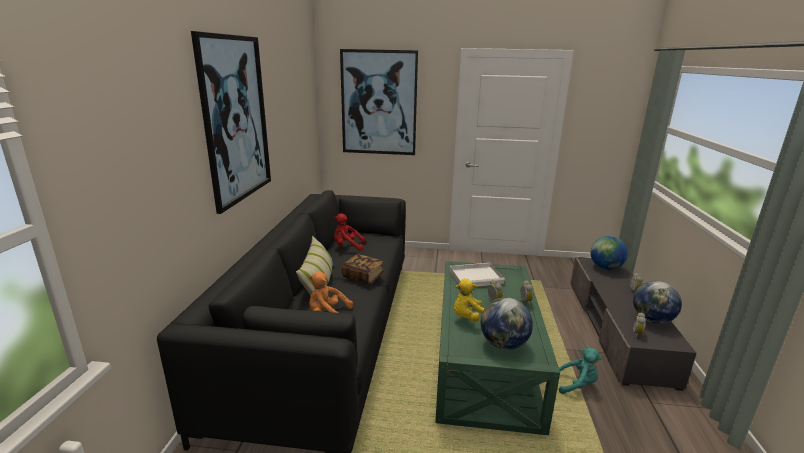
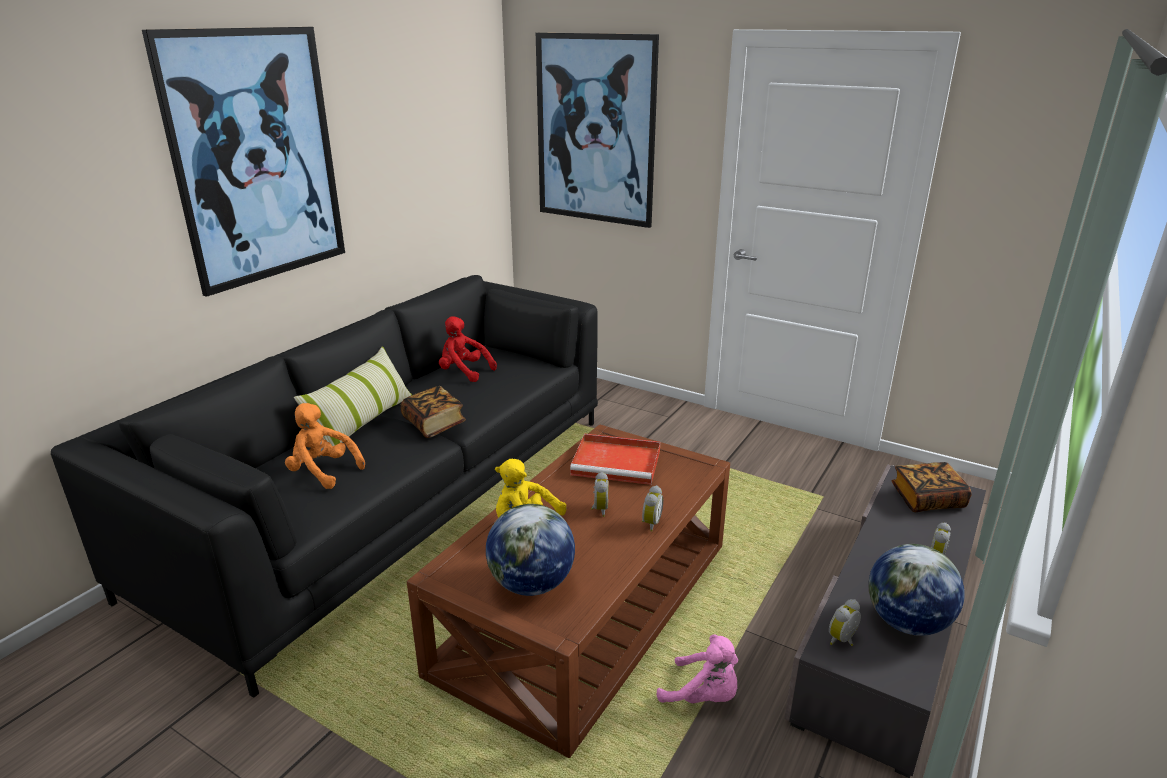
camera: 25 degrees right, 5 degrees up
(476, 277) = (618, 462): white tray -> red tray
(483, 359) = (585, 604): green coffee table -> brown coffee table
(576, 384) = (703, 696): turquoise plush toy -> pink plush toy
(605, 268) = (927, 499): globe -> book

